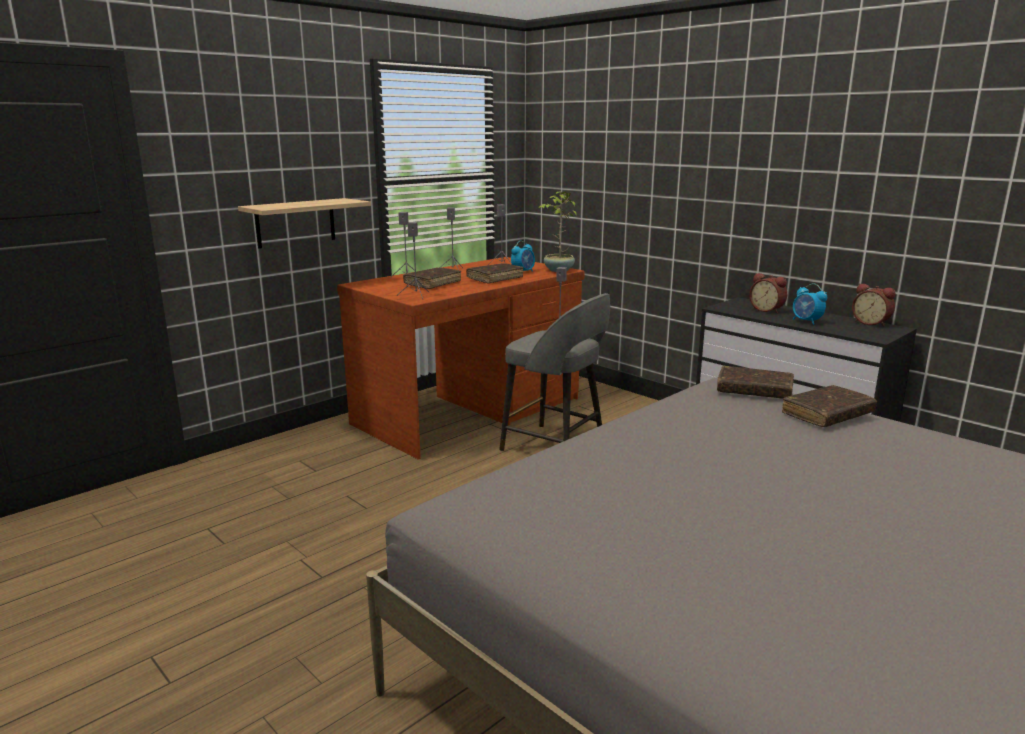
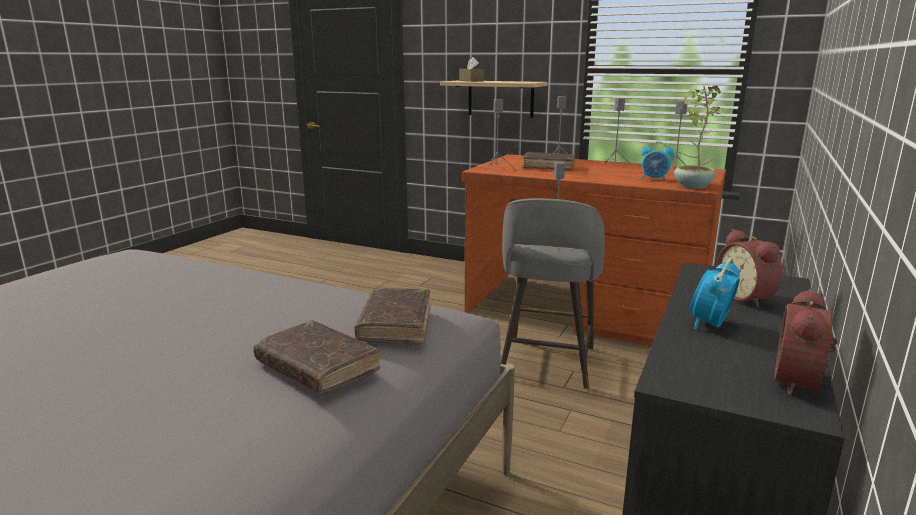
camera: 70 degrees right, 0 degrees up
(281, 205) = (471, 81): none -> brown tissue box
(495, 278) = (603, 176): brown book -> none
(767, 310) = (746, 297): alarm clock -> alarm clock turned 45 degrees counterclockwise

